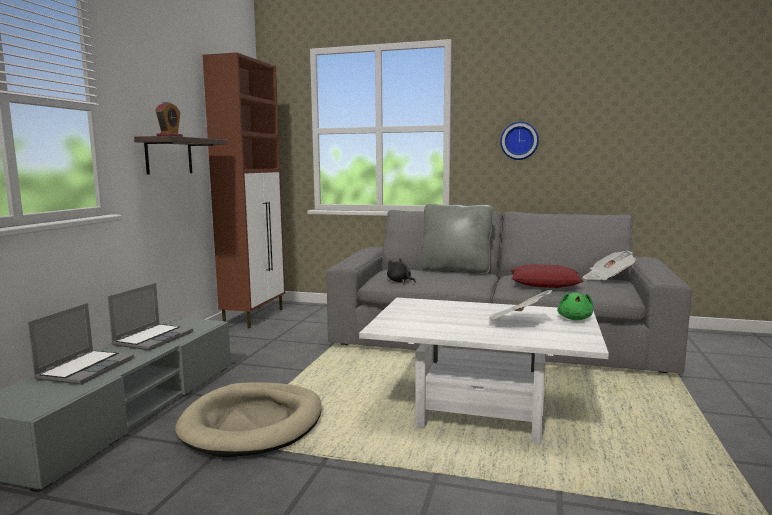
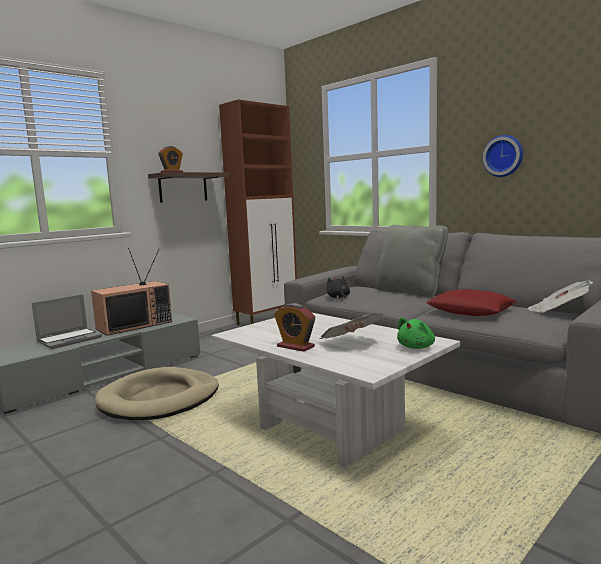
camera: 30 degrees right, 0 degrees up
(153, 338) = (135, 325): laptop -> television
(475, 332) = (295, 346): none -> alarm clock

